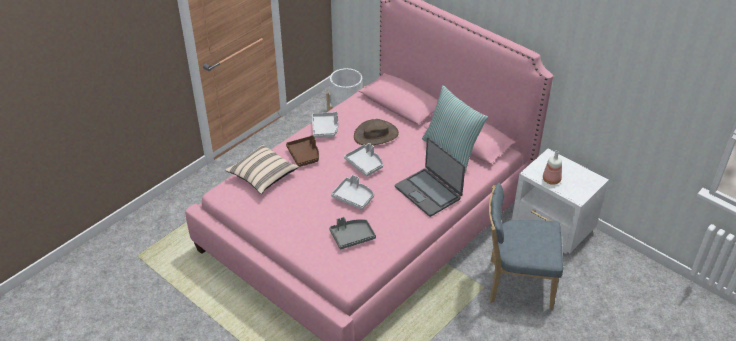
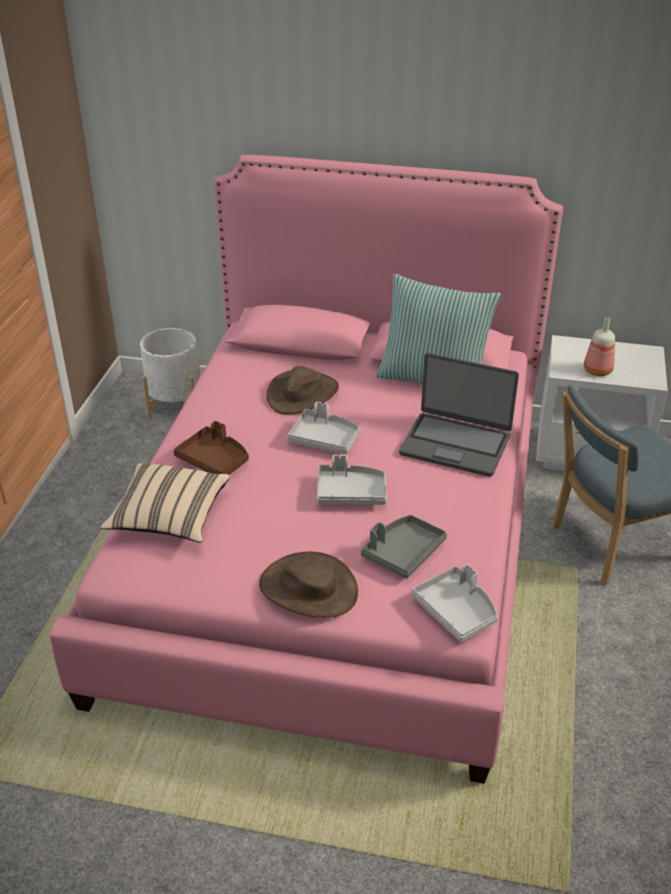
camera: 30 degrees left, 5 degrees down
(295, 235) = (308, 588): none -> brown hat
(325, 129) = (214, 411): grey tray -> grey tray (456, 611)

